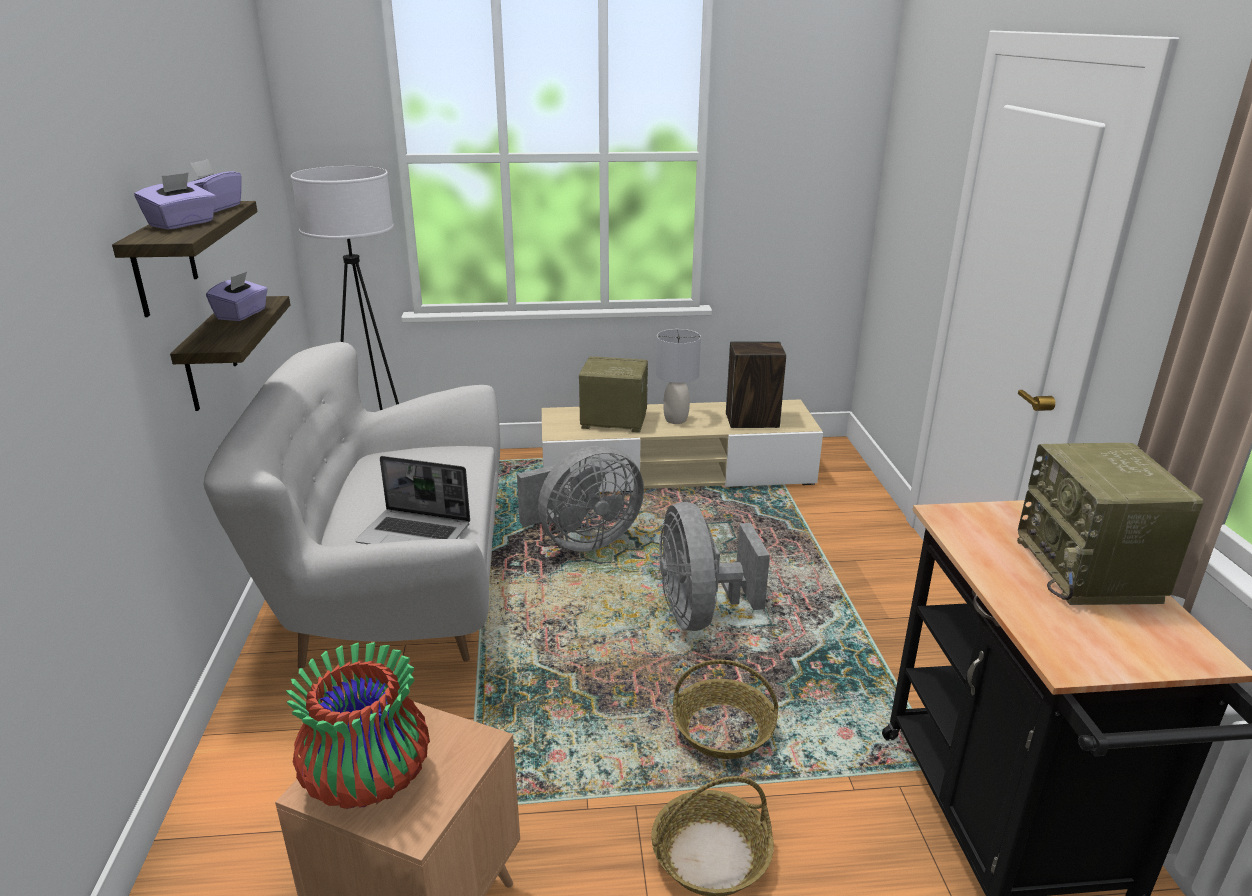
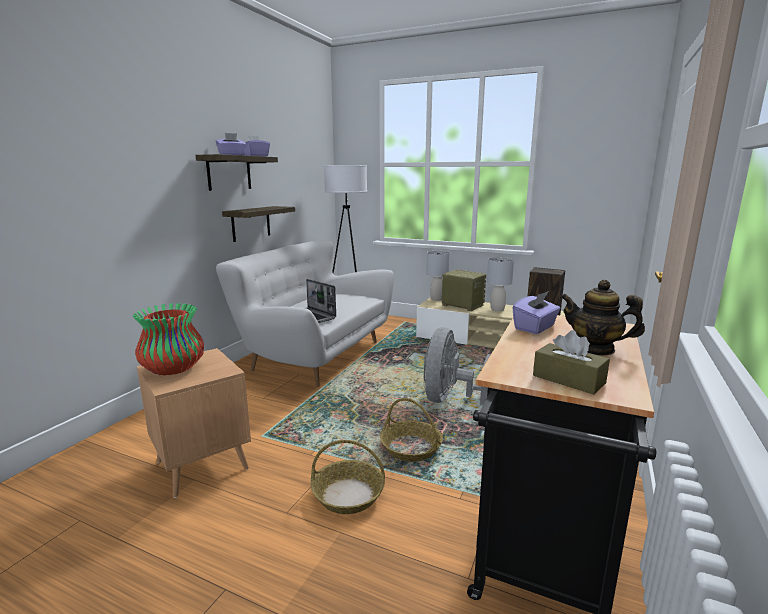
camera: 30 degrees right, 10 degrees down
(242, 314) = (267, 208): purple tissue box -> purple tissue box (535, 327)
(557, 414) = (436, 299): none -> grey table lamp
(582, 540) = (417, 357): grey fan -> none
(1090, 571) = (595, 349): radio -> teapot
(1135, 648) = (568, 379): none -> brown tissue box

